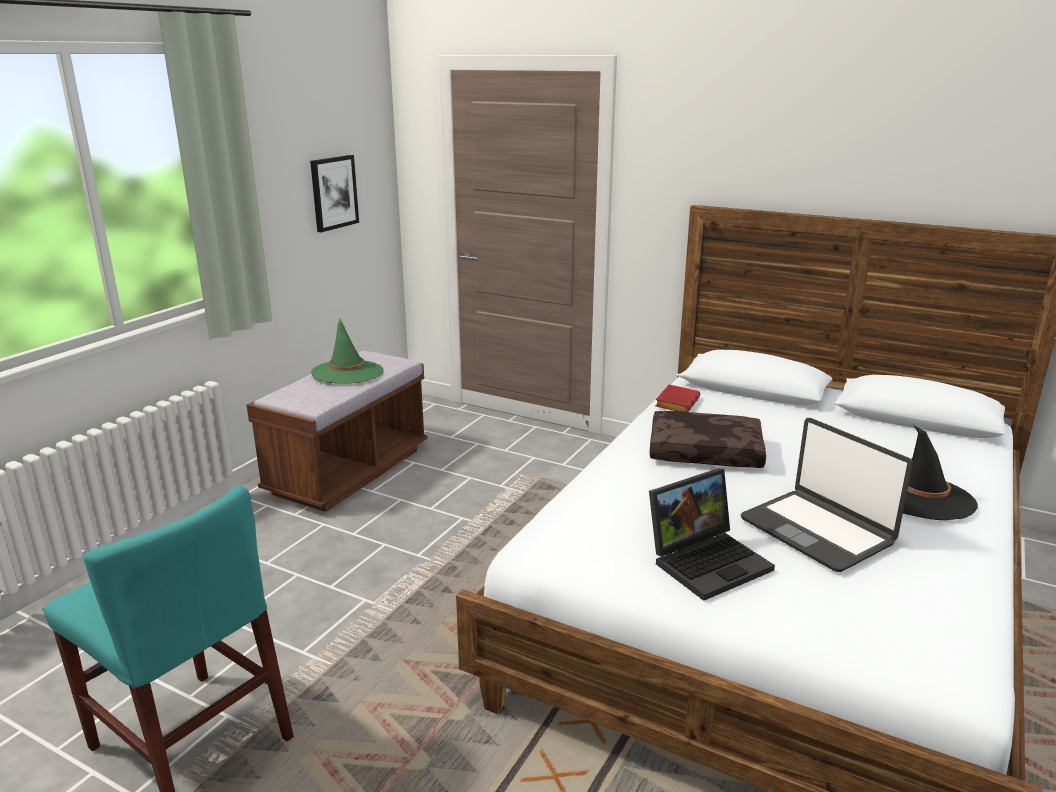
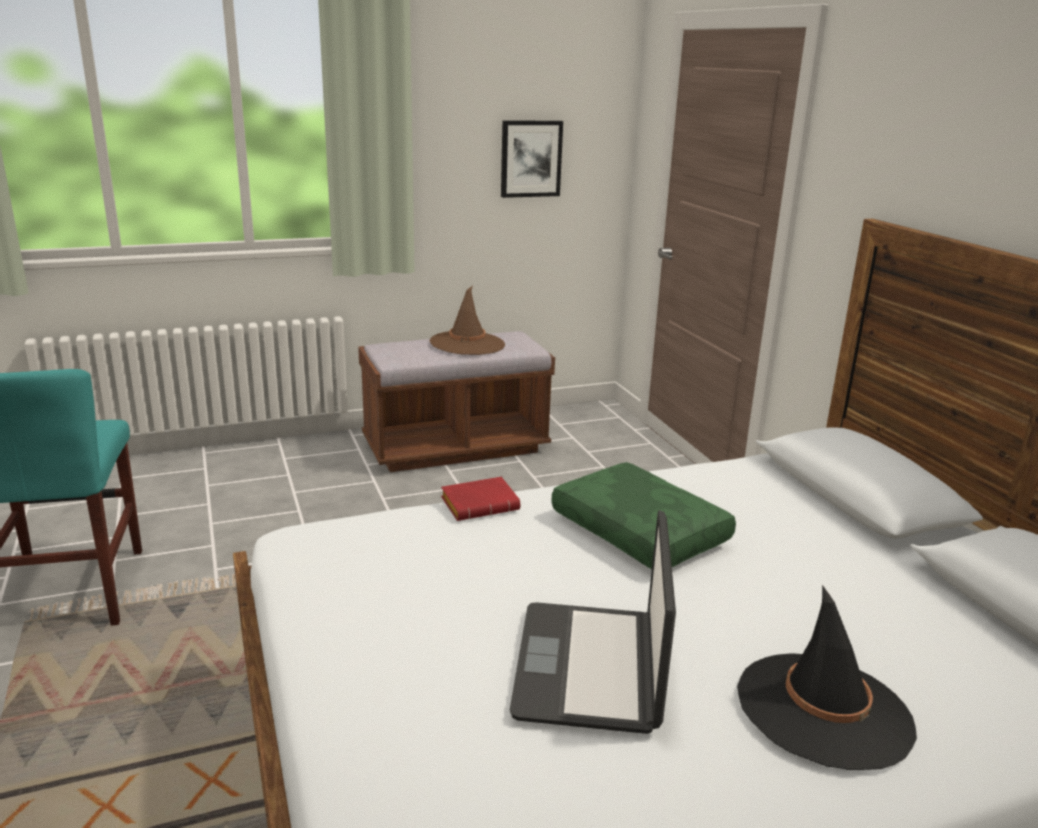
camera: 40 degrees right, 0 degrees up
(347, 372) = (467, 344): green hat -> brown hat
(676, 403) = (716, 472): red book -> red book (481, 504)
(706, 451) = (642, 531): brown pillow -> green pillow
(708, 560) = (411, 628): laptop -> none

